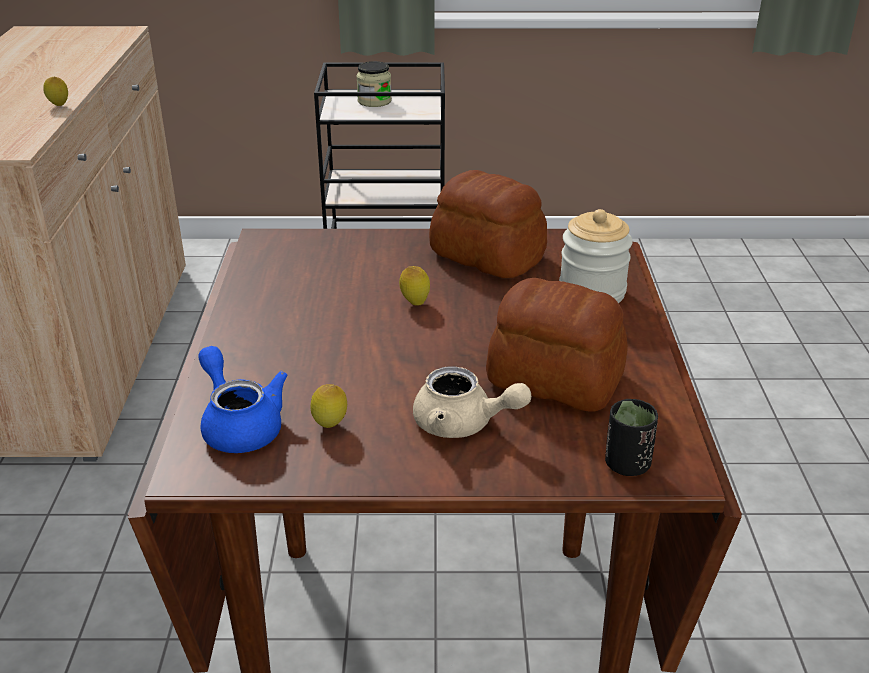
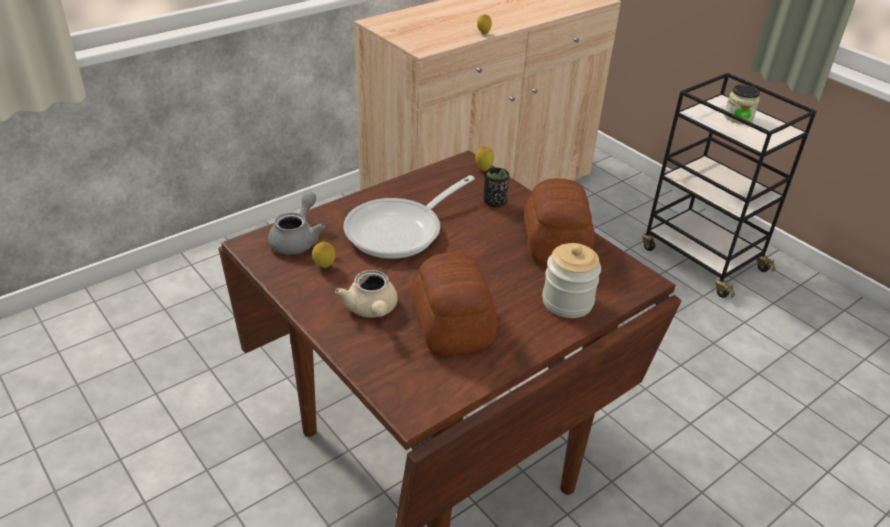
camera: 50 degrees right, 5 degrees up
(239, 425) = (297, 239): blue teapot -> grey teapot
(334, 338) = (400, 231): none -> frying pan
(414, 303) = (467, 241): lemon -> lemon (483, 169)
(627, 465) = (397, 387): black cup -> black cup (494, 202)

